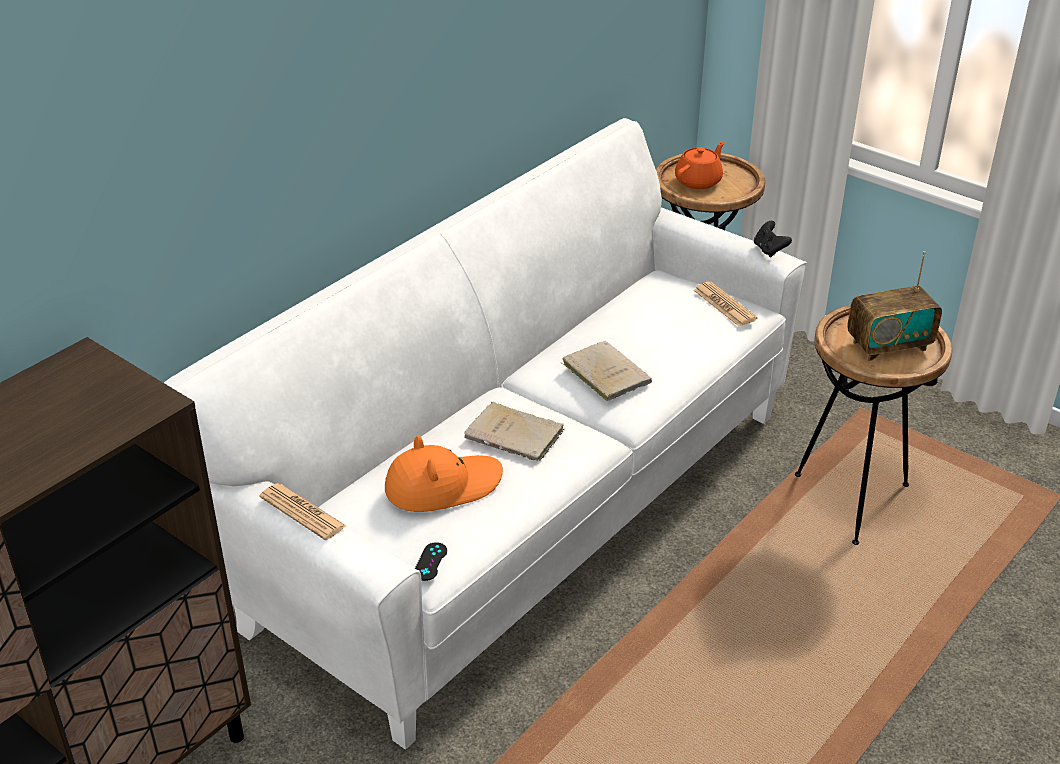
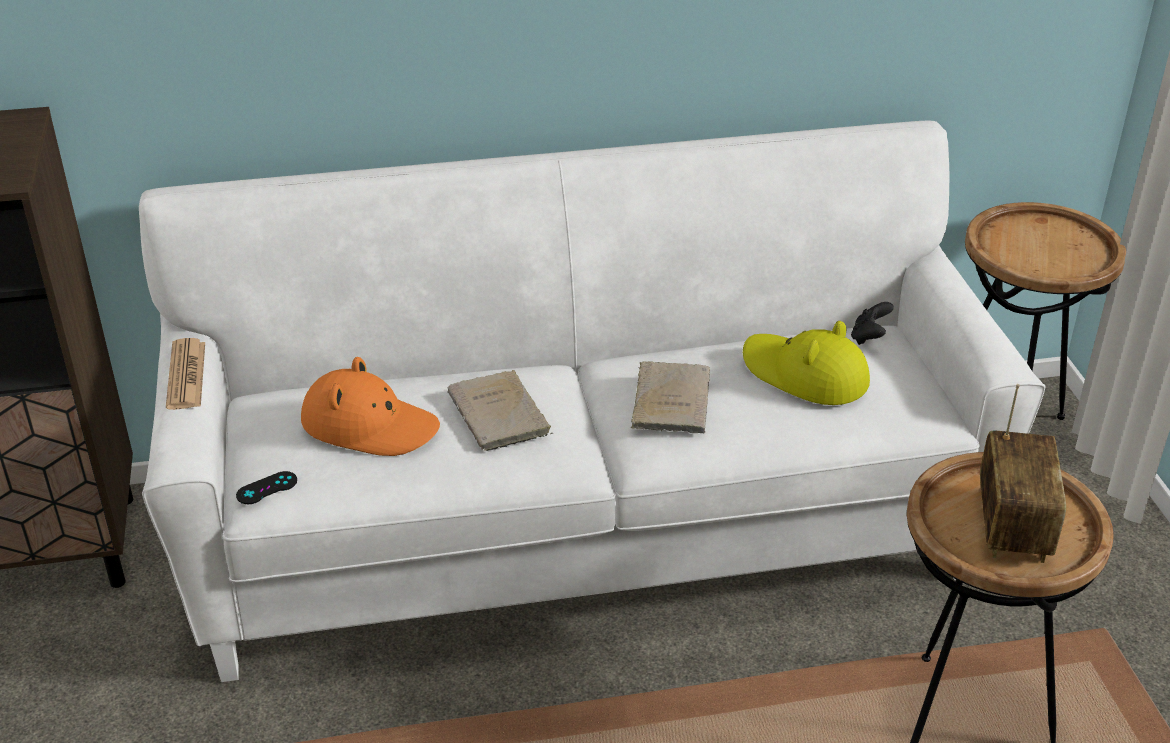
camera: 40 degrees right, 0 degrees up
(660, 320) = (804, 374): none -> yellow hat
(699, 181) = (1030, 242): orange teapot -> none
(724, 305) = (903, 393): newspaper -> none
(769, 250) = (1001, 349): black game controller -> black game controller (869, 337)
(888, 345) = (1012, 527): radio -> radio turned 105 degrees counterclockwise

